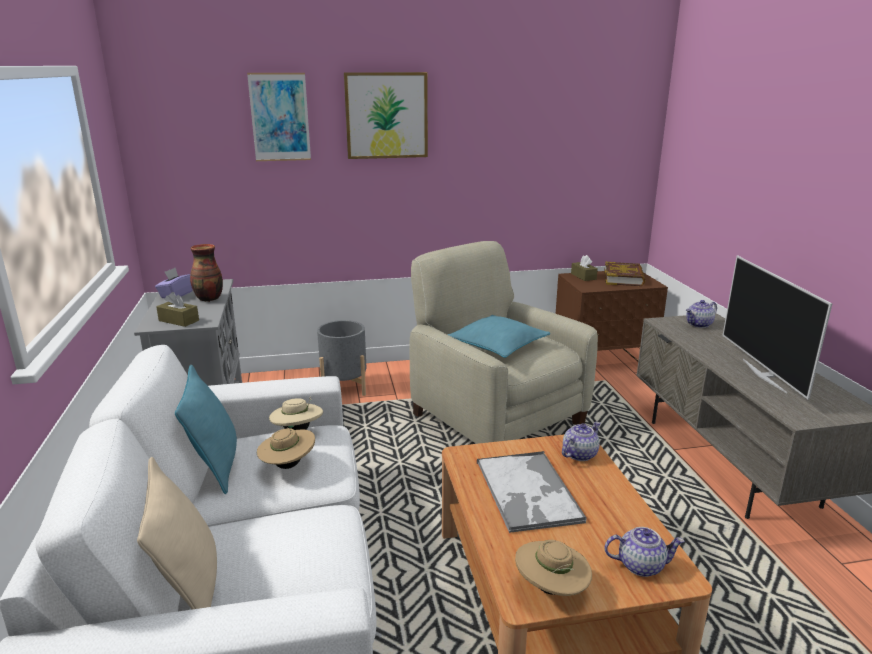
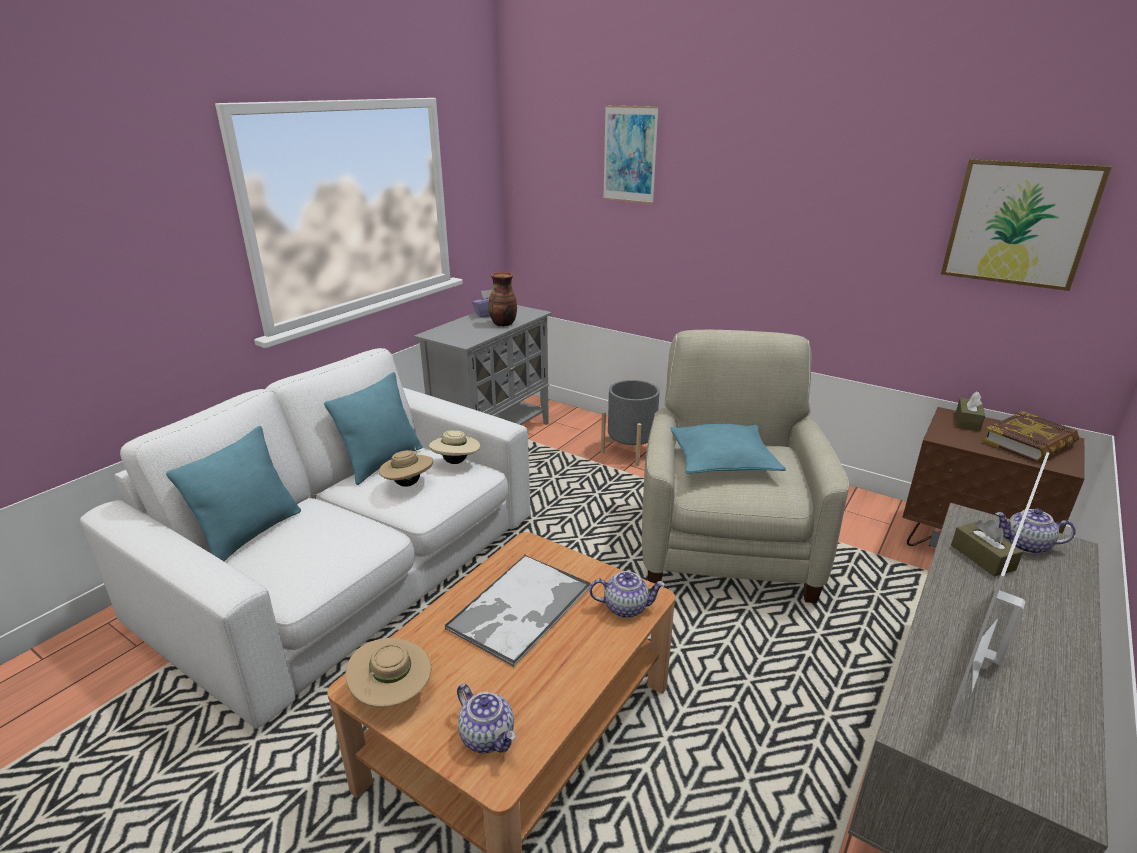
camera: 45 degrees right, 5 degrees up
(179, 320) = (452, 335): brown tissue box -> brown tissue box (982, 557)
(190, 589) = (250, 534): beige pillow -> turquoise pillow
(386, 115) = (738, 161): picture -> picture (1019, 223)

